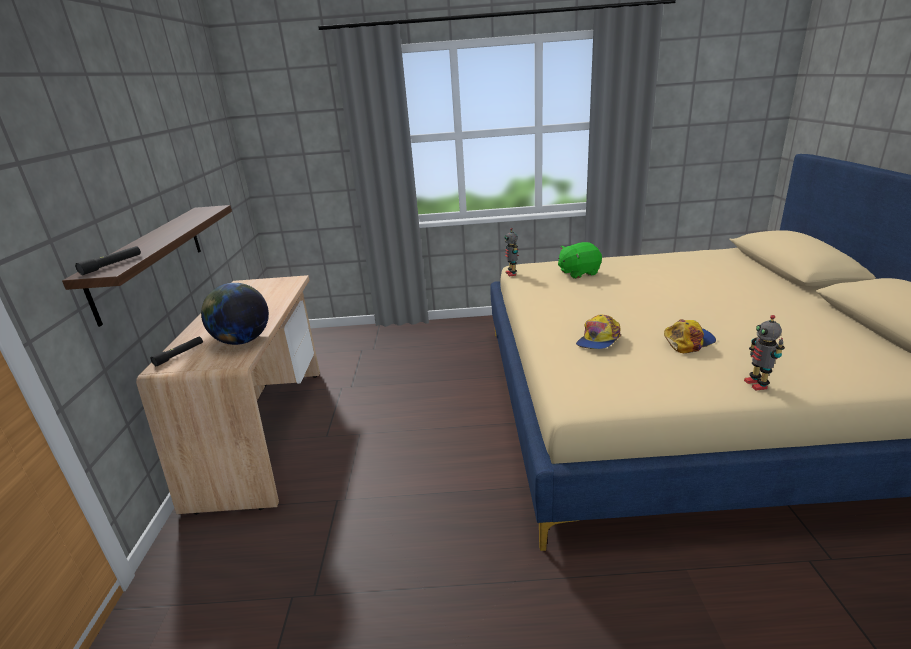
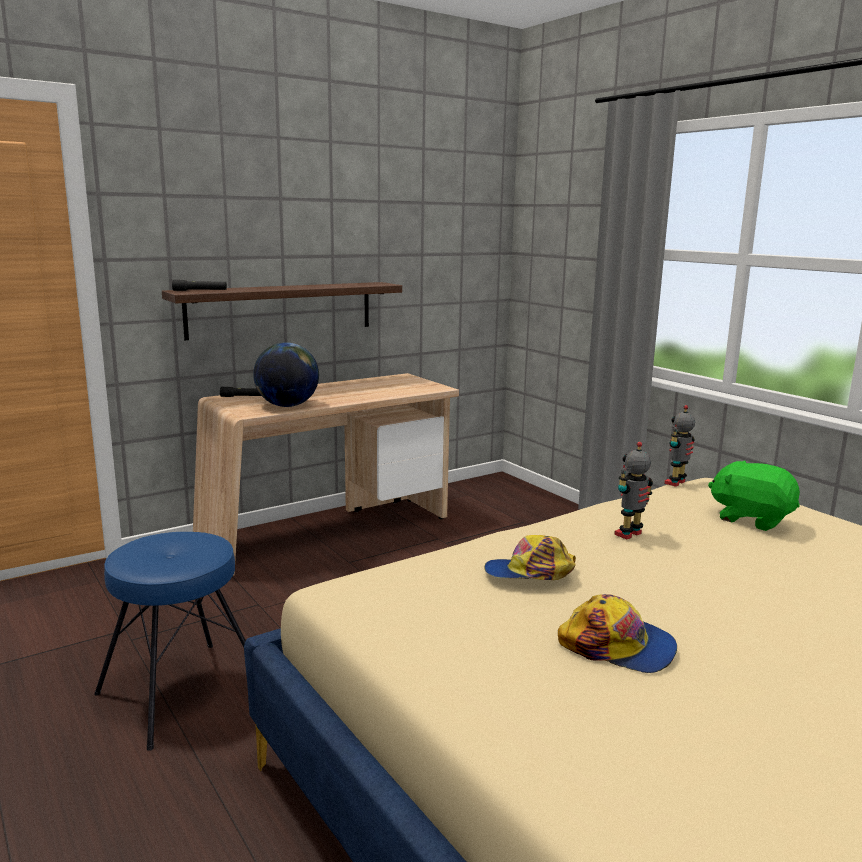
camera: 55 degrees right, 10 degrees down
(423, 574) = (182, 691): none -> blue stool
(757, 384) = (530, 736): toy robot -> toy robot (630, 535)

